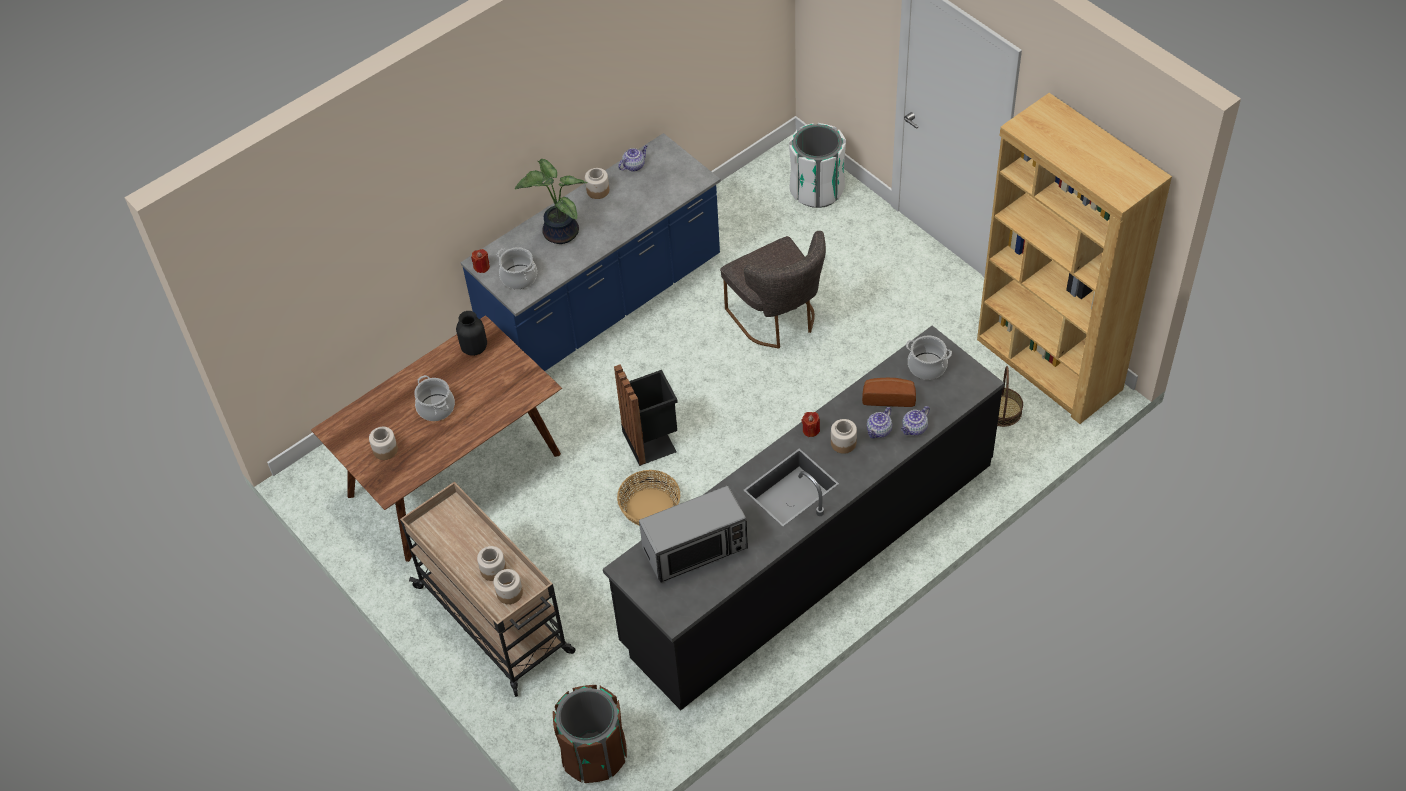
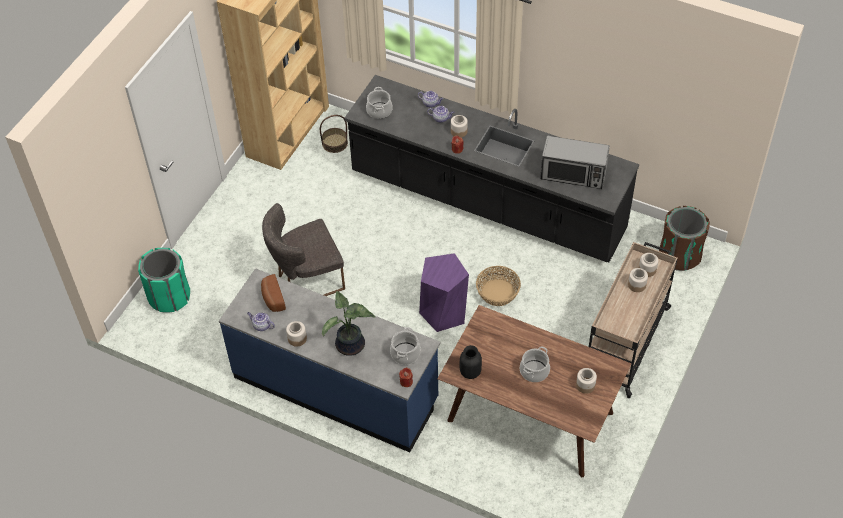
camera: 115 degrees left, 0 degrees up
(651, 440) = (443, 312): black trash can -> purple stool
(696, 548) = (573, 174): microwave -> microwave turned 150 degrees clockwise
(777, 319) = (306, 278): grey chair -> grey chair turned 150 degrees counterclockwise
(817, 189) = (169, 297): white trash can -> green trash can
(888, 397) = (412, 121): bread -> bread (272, 298)

